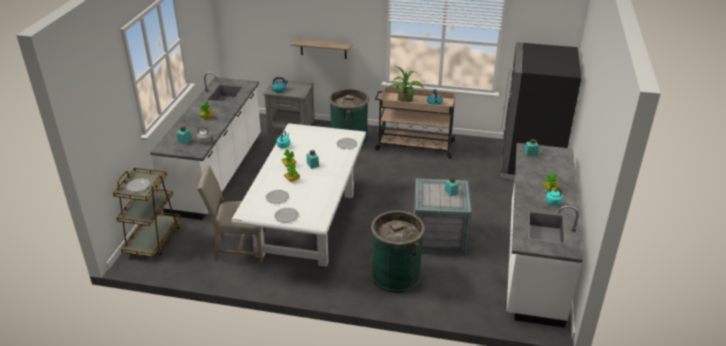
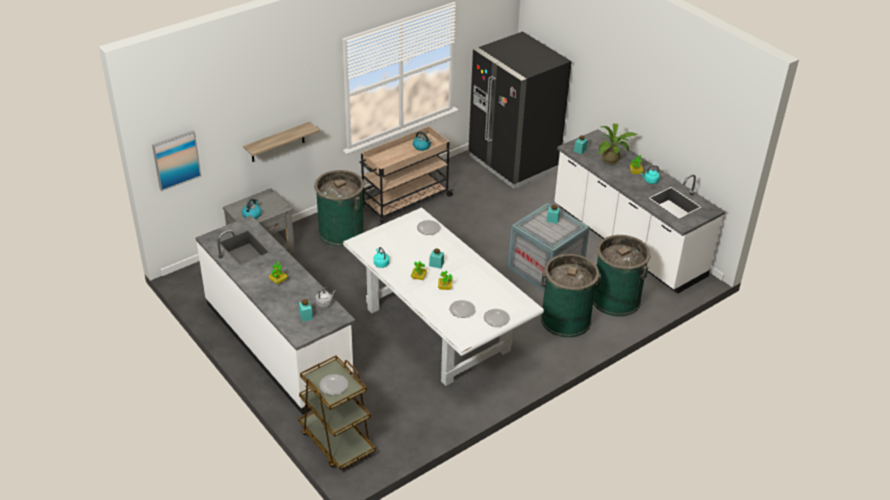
camera: 50 degrees left, 5 degrees up
(239, 247) = (420, 389): beige chair -> none
(241, 25) = (176, 160): none -> picture
(406, 101) = (396, 158): potted plant -> potted plant (613, 160)
(455, 289) = (615, 299): none -> green trash can

